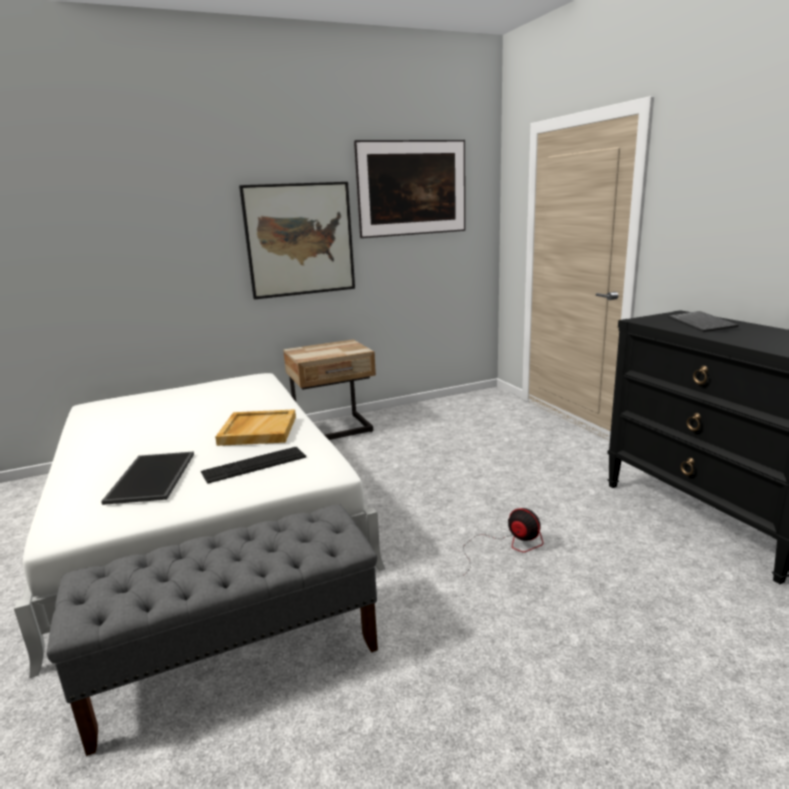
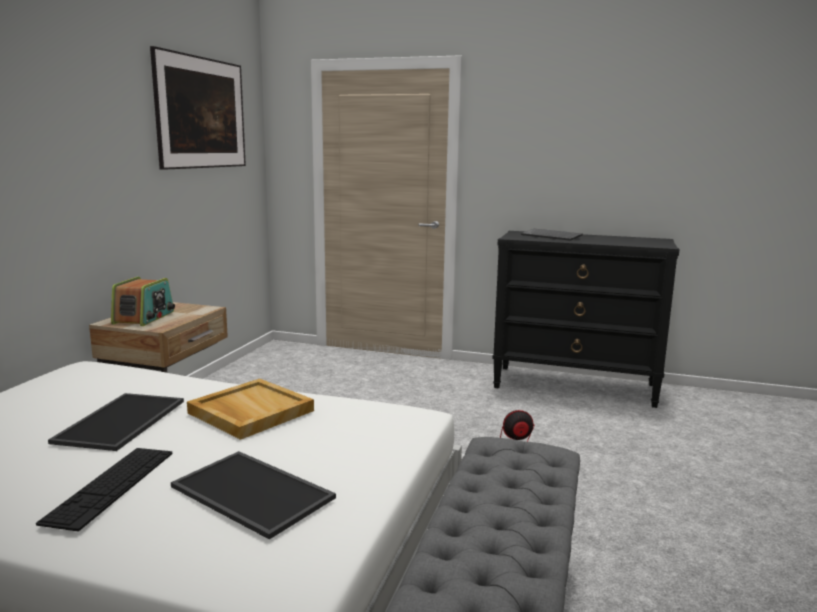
camera: 50 degrees left, 5 degrees down
(200, 415) = (122, 422): none -> tray
(254, 464) = (335, 437): keyboard -> keyboard (111, 485)
(300, 240) = (100, 168): picture -> none
(315, 350) = (144, 318): none -> radio

